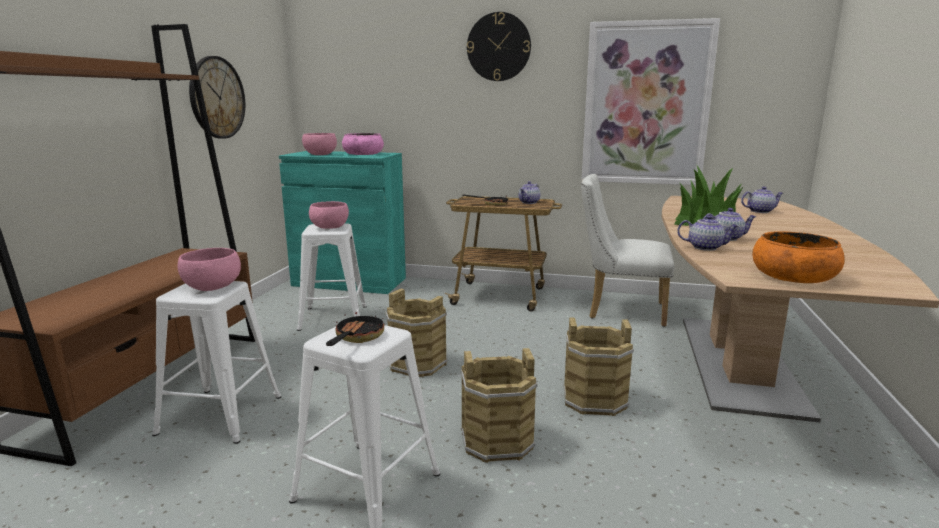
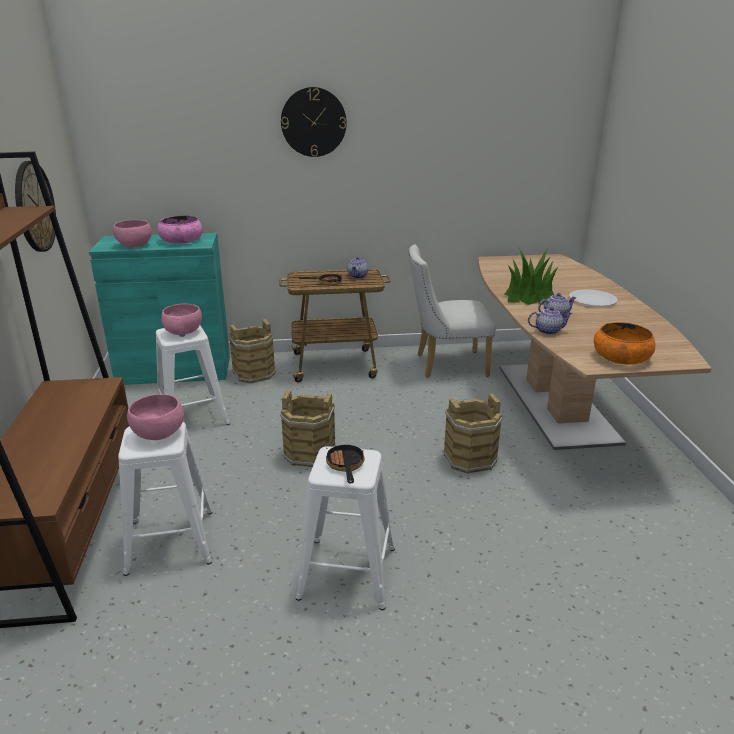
camera: 20 degrees left, 10 degrees up
(497, 441) = (419, 511): brown bucket -> brown bucket (254, 373)
(646, 104) = (454, 176): picture -> none
(760, 211) = (559, 274): teapot -> none
(789, 230) = (592, 299): none -> white plate

